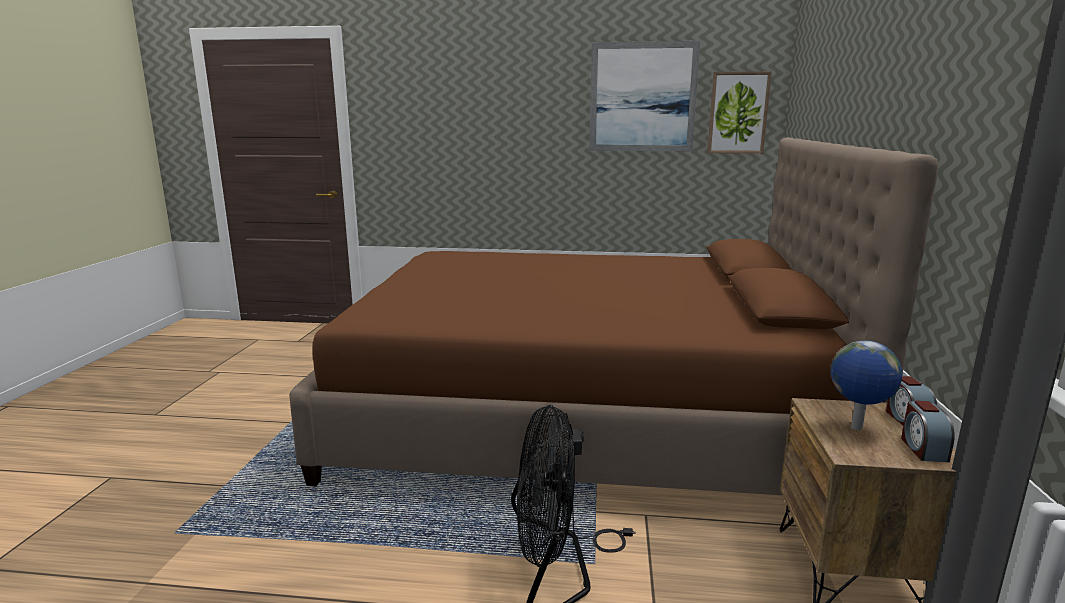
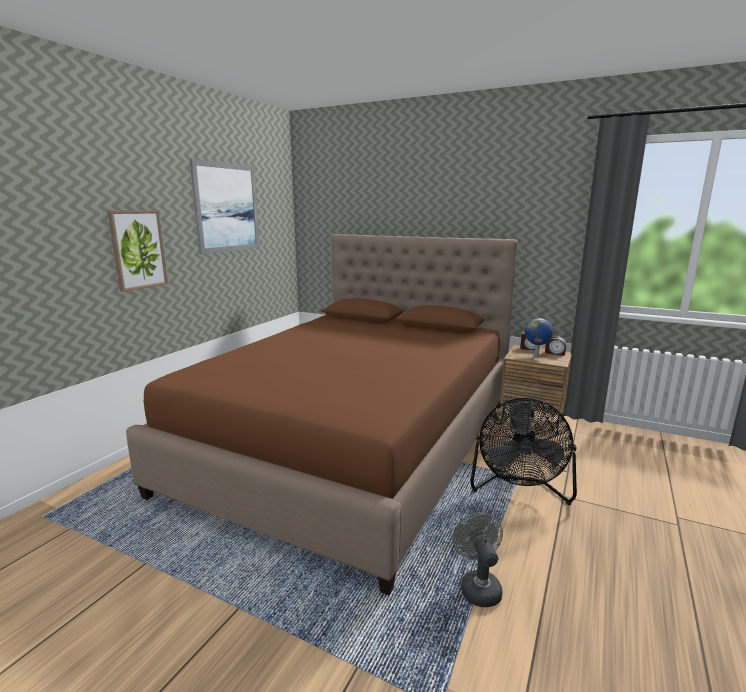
camera: 70 degrees left, 0 degrees up
(324, 541) = (478, 586): none -> grey fan
(738, 113) = (275, 218): picture -> picture (138, 249)

